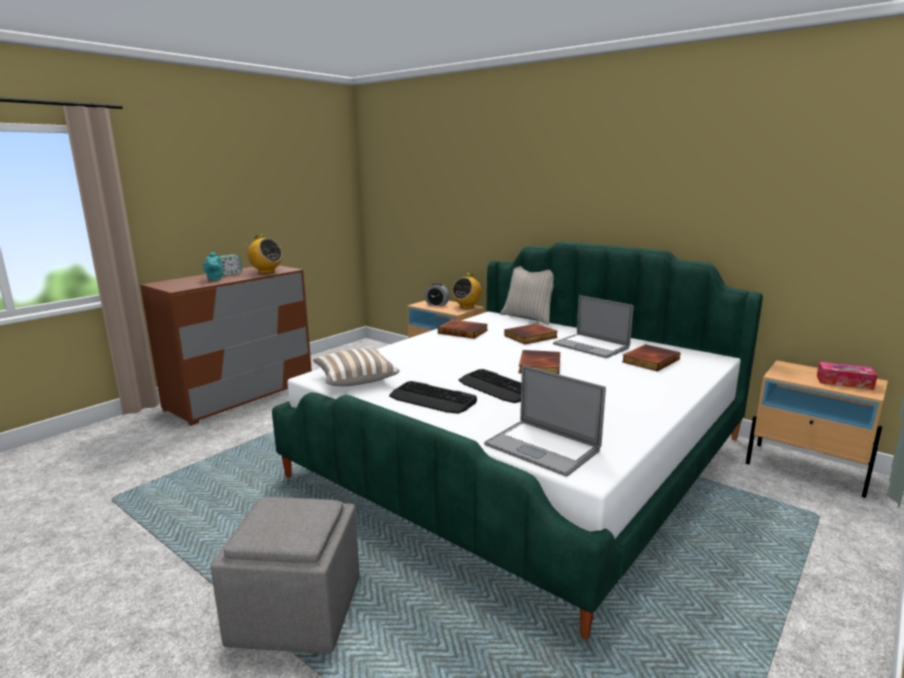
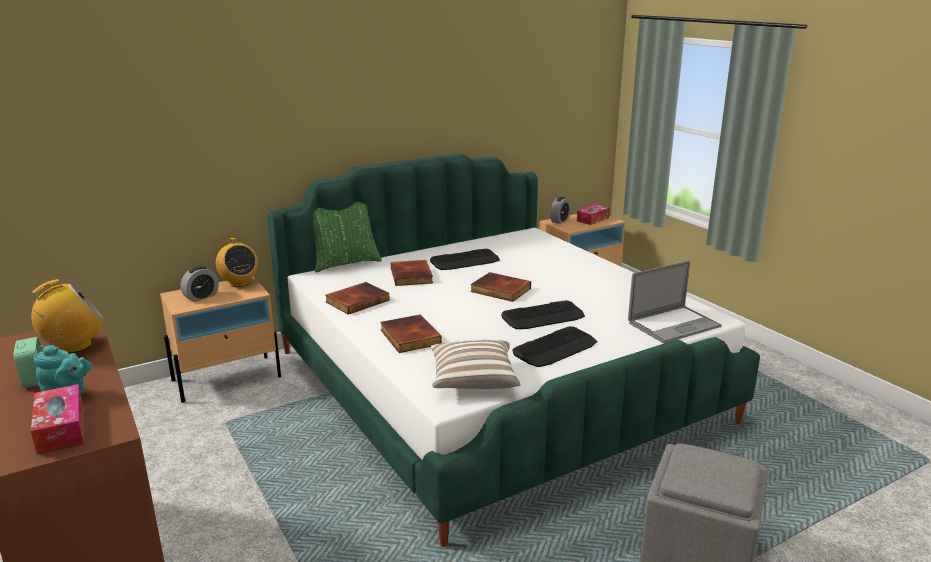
camera: 70 degrees left, 5 degrees up
(181, 283) = (61, 429): none -> tissue box
(529, 318) = (345, 263): beige pillow -> green pillow
(590, 346) = (465, 261): laptop -> keyboard
(649, 360) = (519, 251): book -> book (409, 337)
(798, 368) = (559, 221): none -> alarm clock

